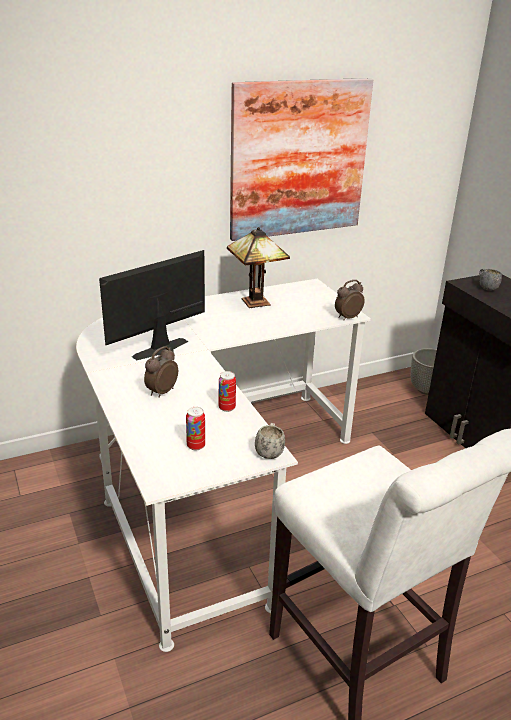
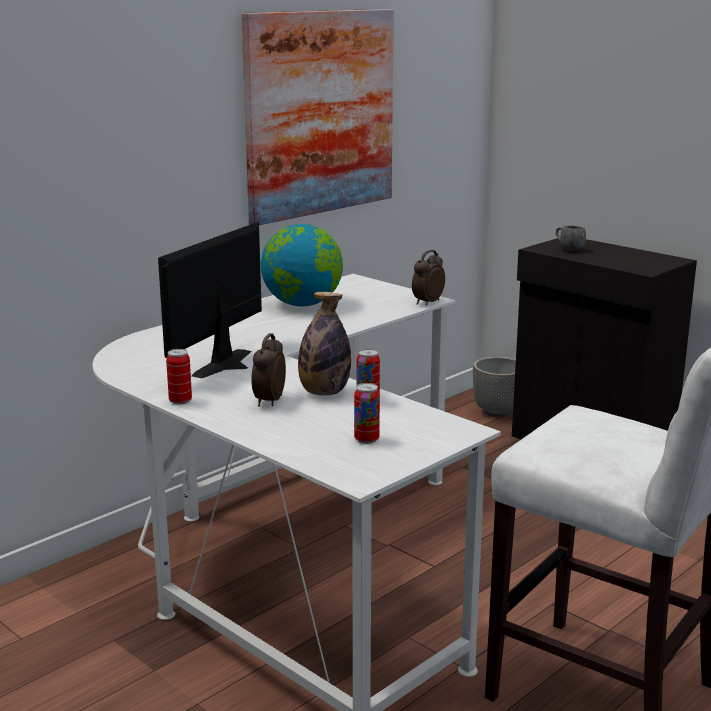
camera: 20 degrees left, 10 degrees down
(106, 378) = (180, 401): none -> can
(204, 392) = (324, 392): none -> bottle
(258, 303) = (303, 304): table lamp -> globe
(269, 451) = (459, 428): white mug -> none

